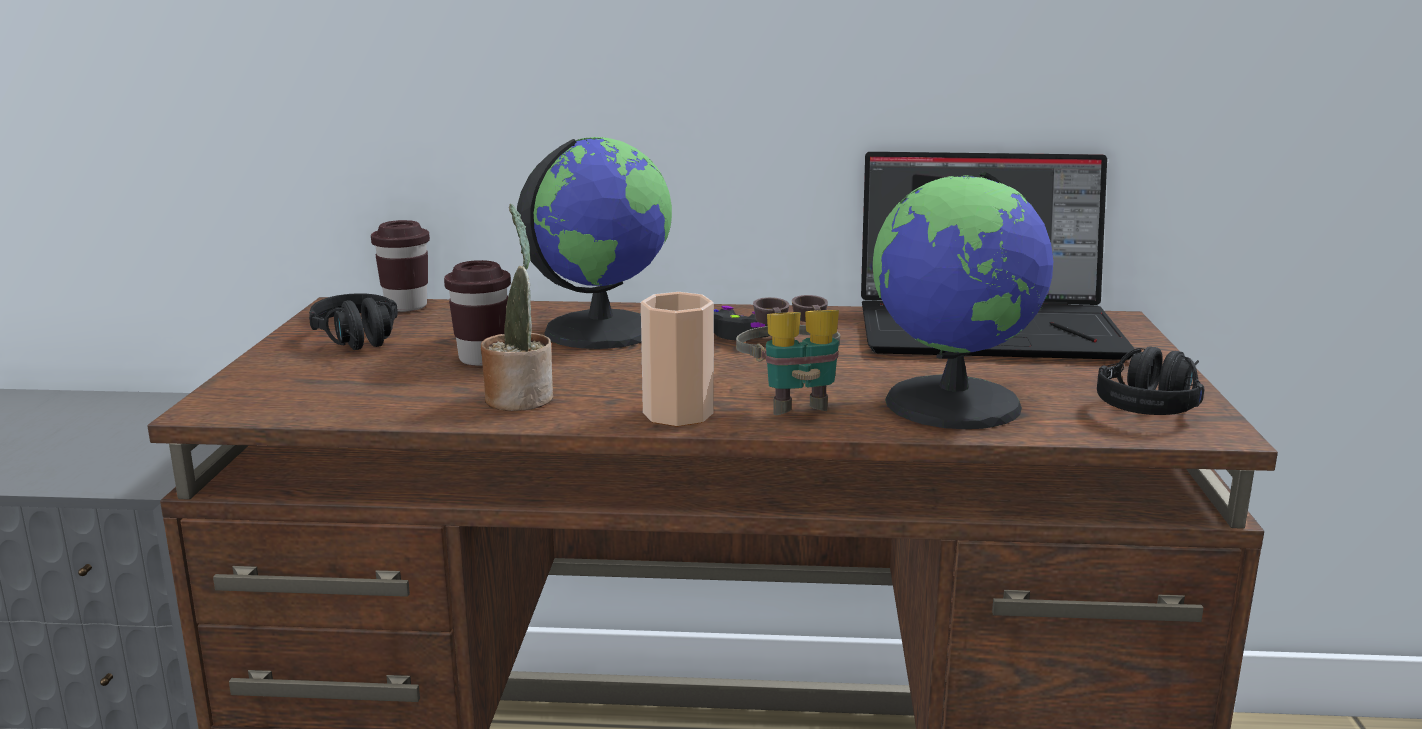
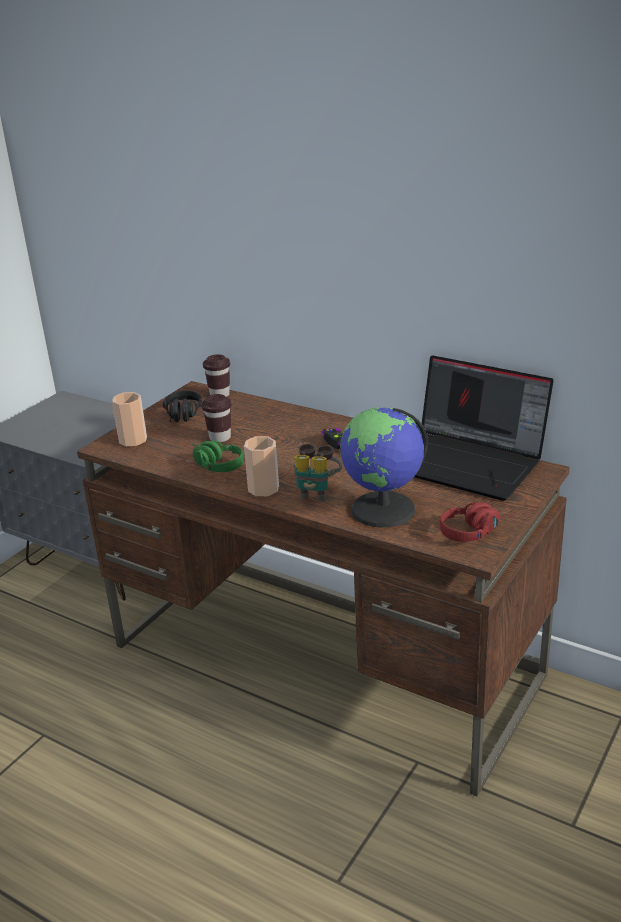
camera: 30 degrees right, 10 degrees up
(281, 388) = (133, 440): none -> cup
(520, 397) = (213, 465): potted plant -> green headphones
(599, 330) = (284, 428): globe -> none
(1153, 402) = (476, 530): black headphones -> red headphones

